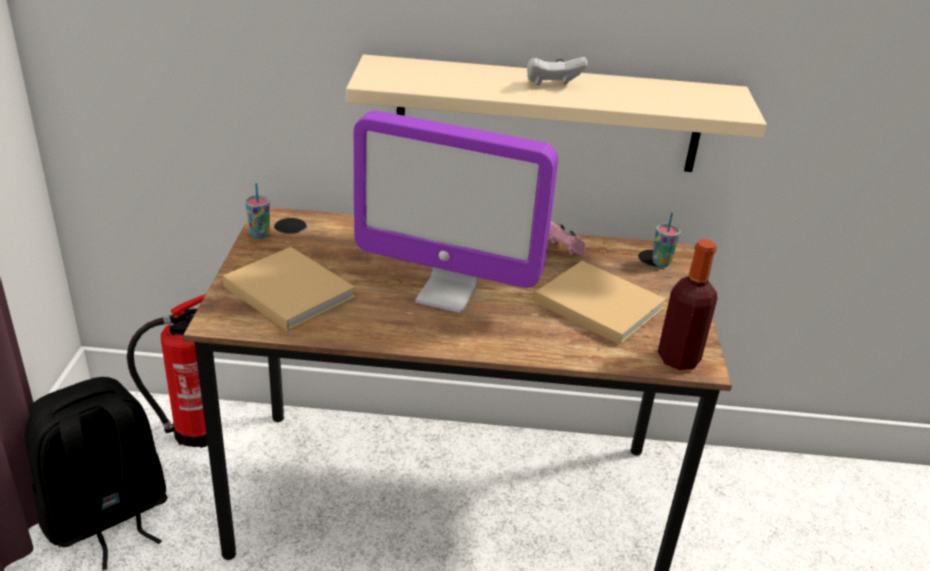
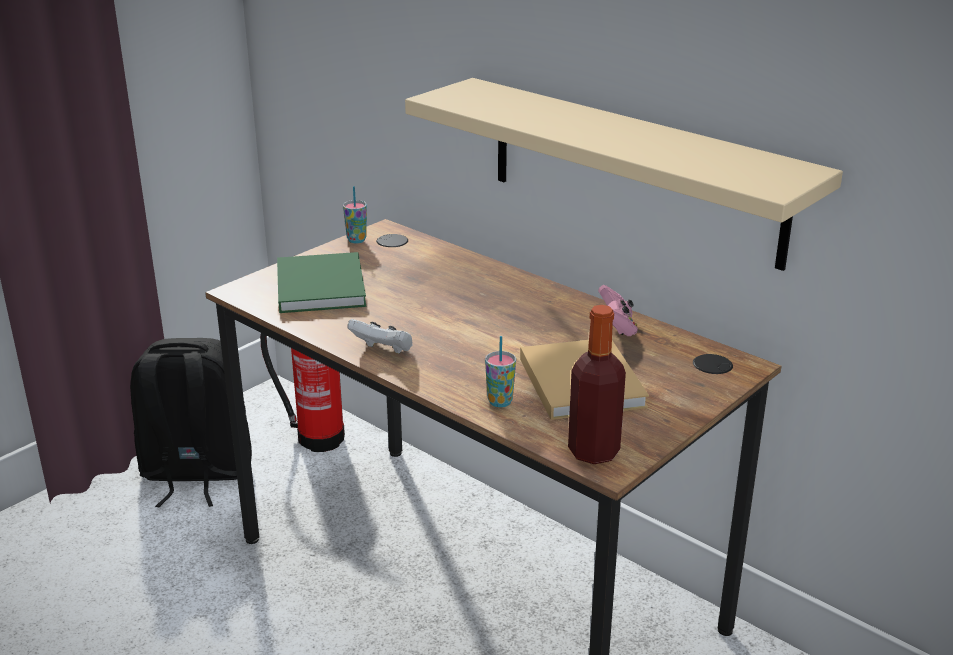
camera: 40 degrees right, 5 degrees down
(287, 290) = (320, 285): beige book -> green book
(446, 294) = (447, 328): monitor -> none
(552, 85) = (605, 129): white game controller -> white game controller (383, 351)
(661, 263) = (711, 369): cup -> cup (500, 402)

